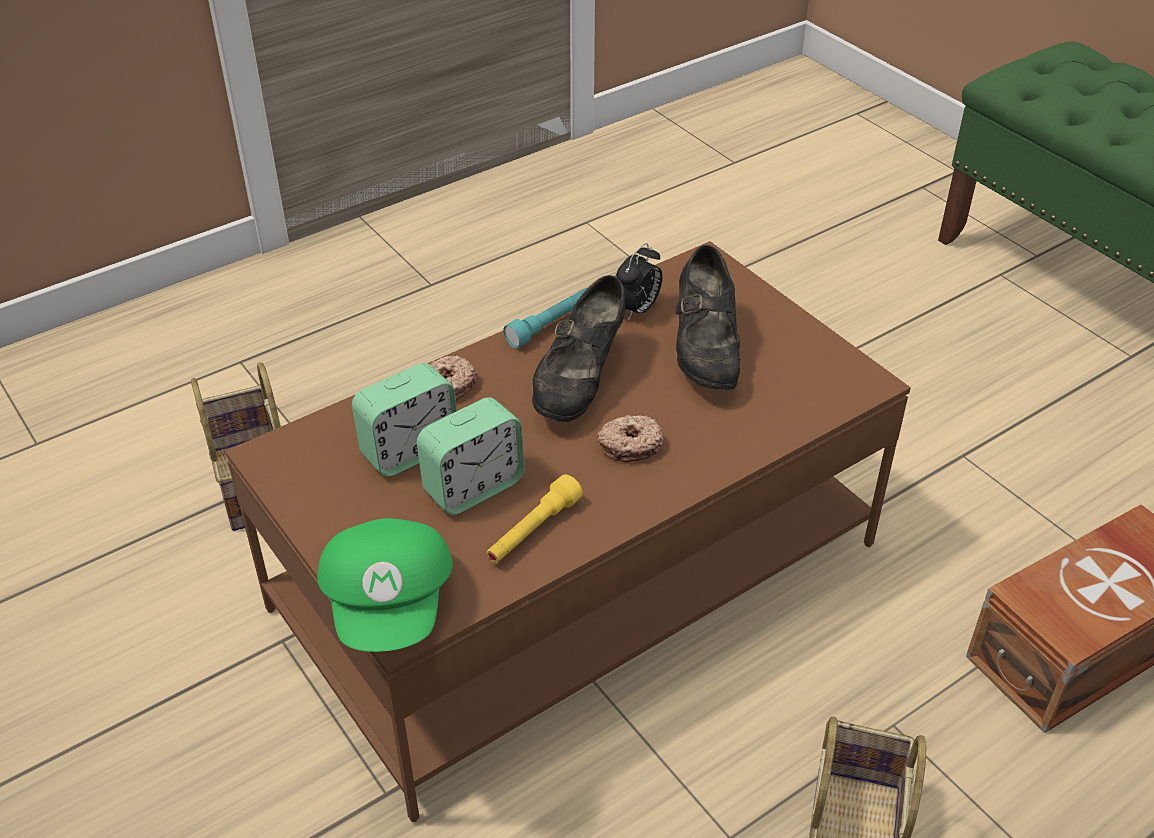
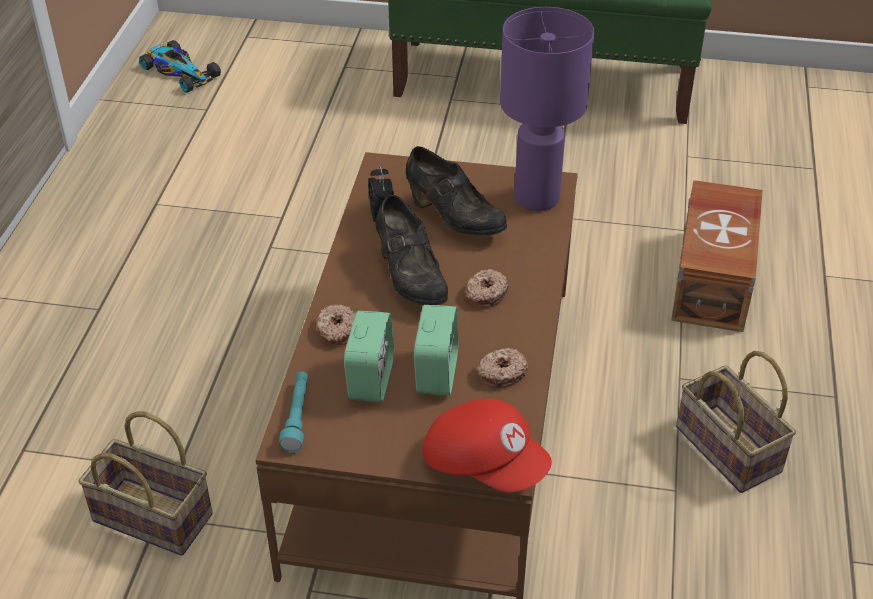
camera: 45 degrees left, 0 degrees up
(391, 604) = (485, 463): green cap -> red cap
(533, 531) = (501, 373): yellow flashlight -> donut
(551, 325) = (345, 256): turquoise flashlight -> turquoise flashlight (297, 417)
(752, 116) = (179, 71): none -> toy car
(823, 384) = (535, 197): none -> purple table lamp

